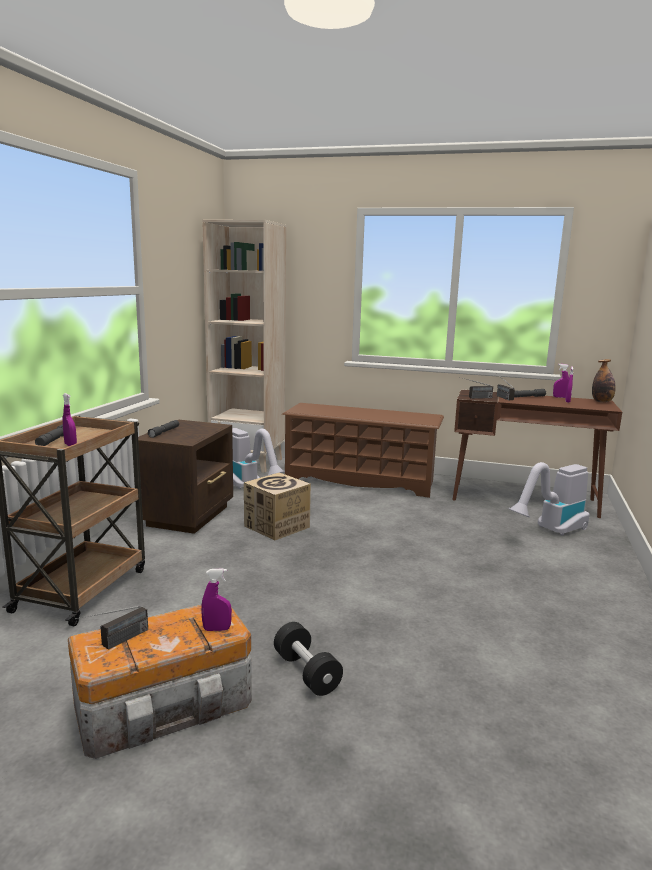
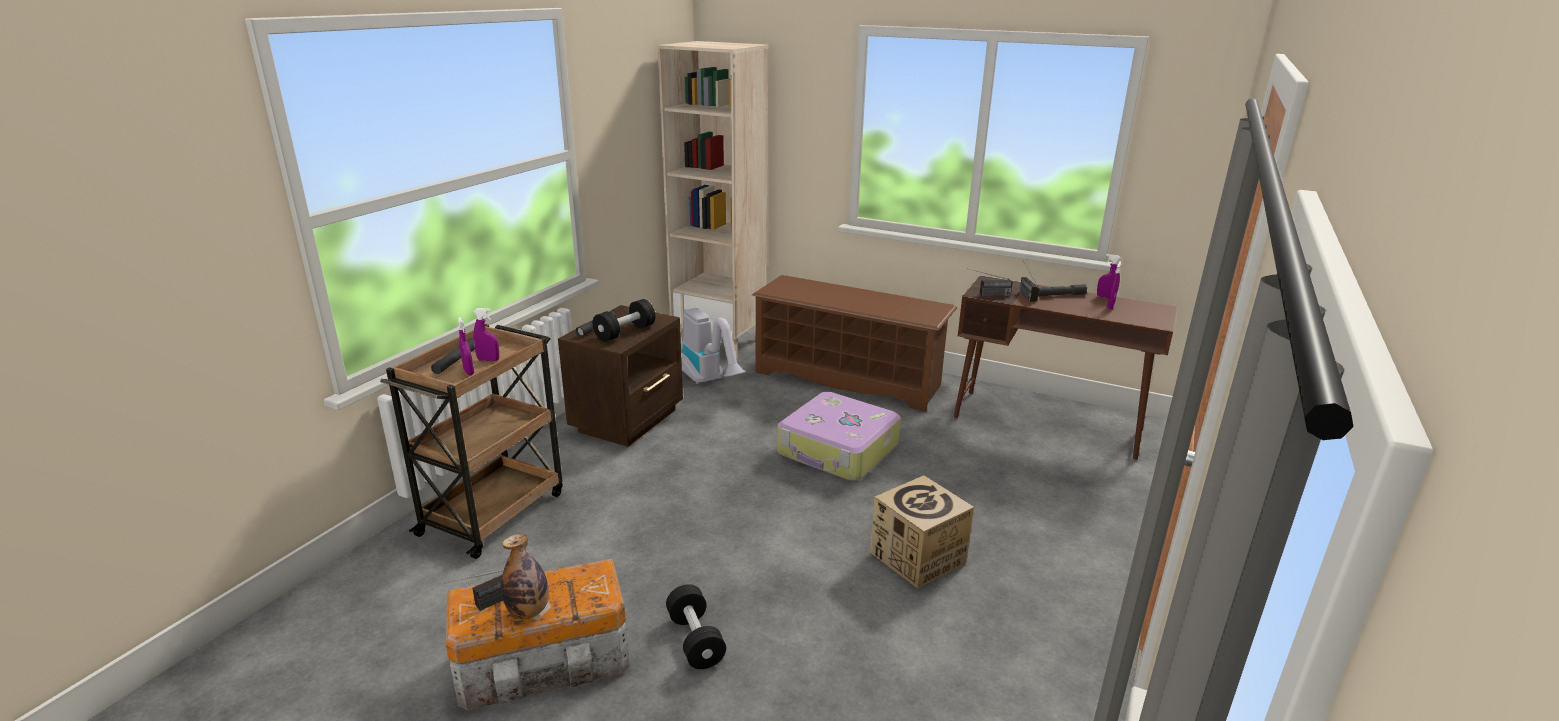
camera: 10 degrees right, 10 degrees up
(190, 434) = (625, 332): none -> black dumbbell
(217, 629) = (590, 597): purple spray bottle -> purple spray bottle (488, 360)
(277, 526) = (724, 443): cardboard box -> cardboard box (917, 558)
(373, 525) = (838, 450): none -> suitcase
(550, 531) = (1059, 475): vacuum cleaner -> none
(602, 401) = (1159, 309): bottle -> bottle (528, 611)

